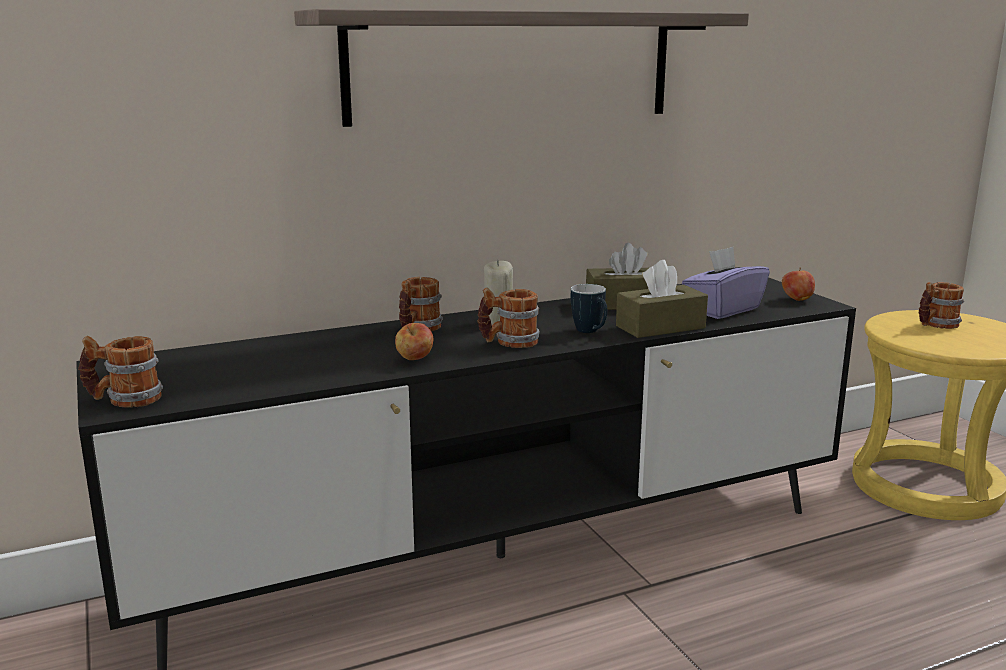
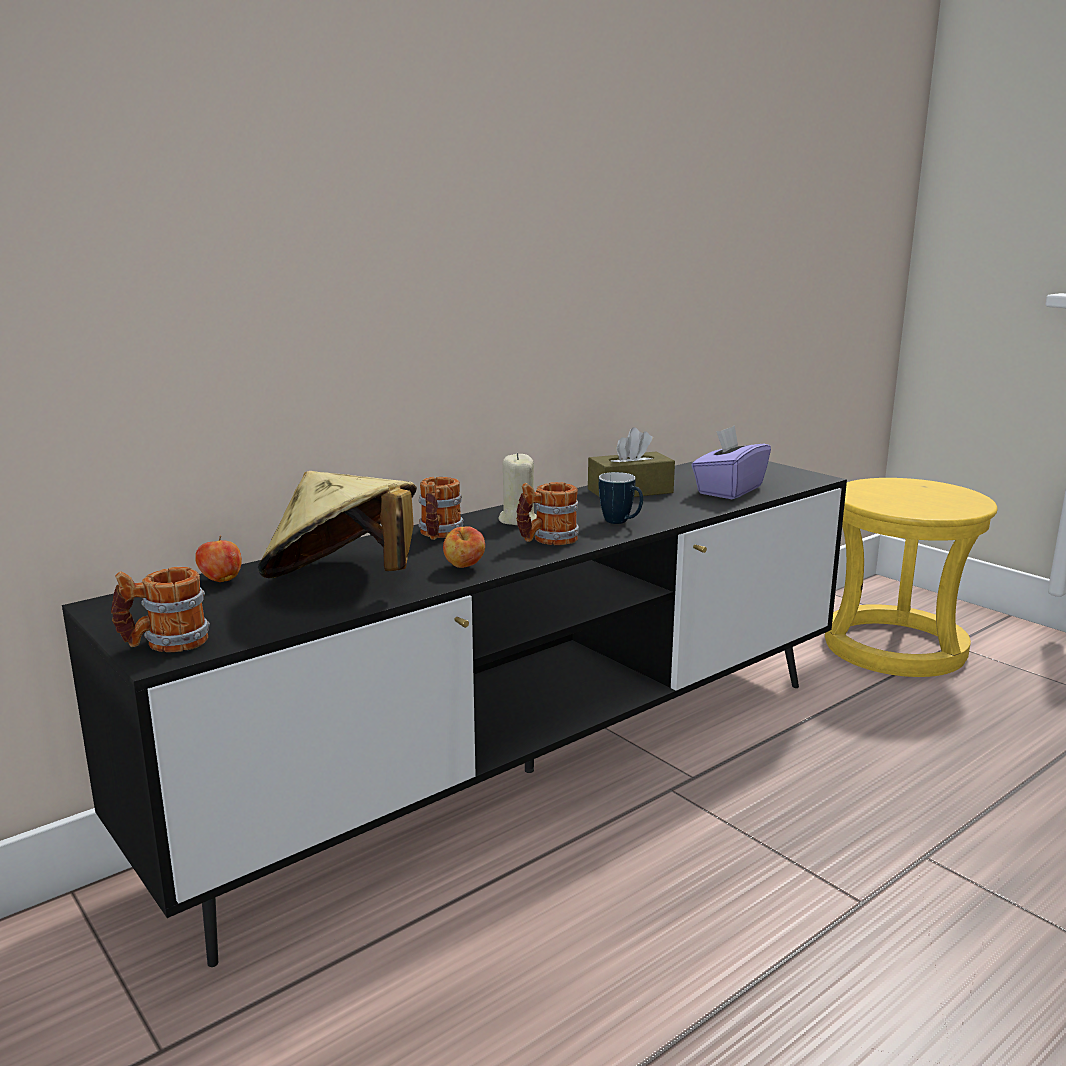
camera: 15 degrees left, 0 degrees up
(303, 363) = (343, 582): none -> beige hat
(513, 67) = (512, 245): shelf -> none
(660, 327) = (684, 512): brown tissue box -> none
(796, 299) = (788, 475): apple -> apple (221, 580)
(935, 325) = (896, 491): mug -> none

